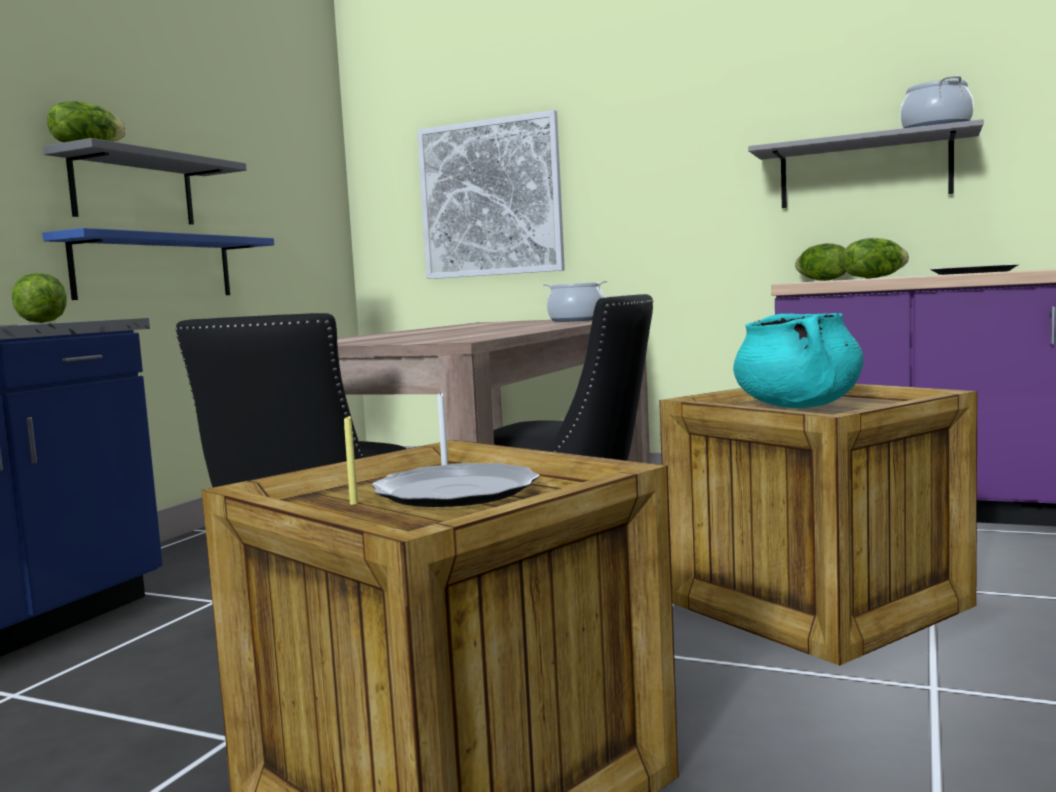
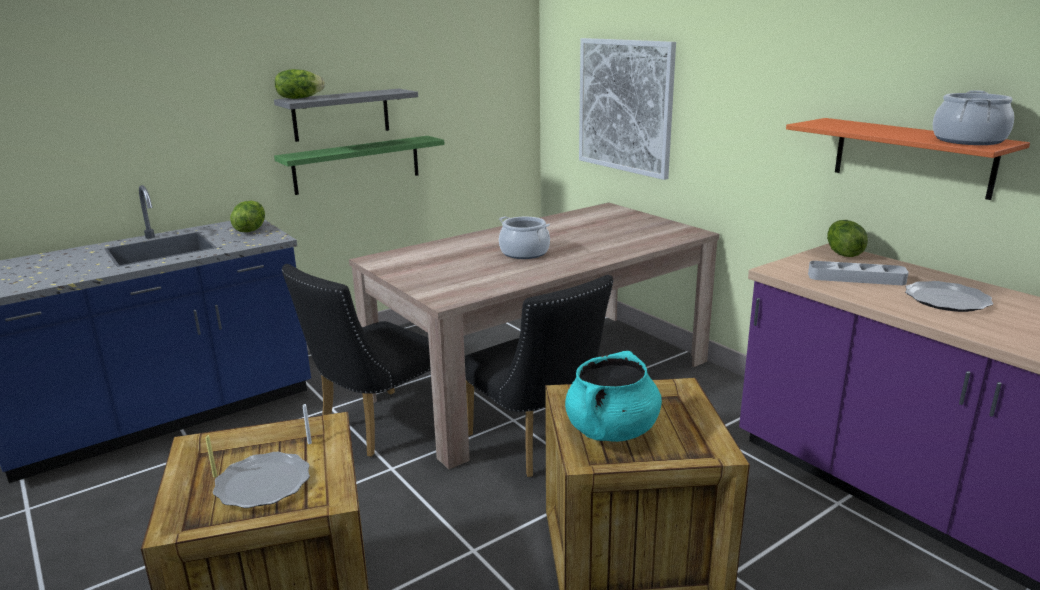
camera: 30 degrees right, 15 degrees up
(155, 267) = (357, 164): blue shelf -> green shelf
(576, 320) = (647, 235): cooking pot -> cooking pot (524, 253)
(864, 172) = (912, 157): grey shelf -> orange shelf
(874, 278) = (856, 278): lettuce -> grey tray

